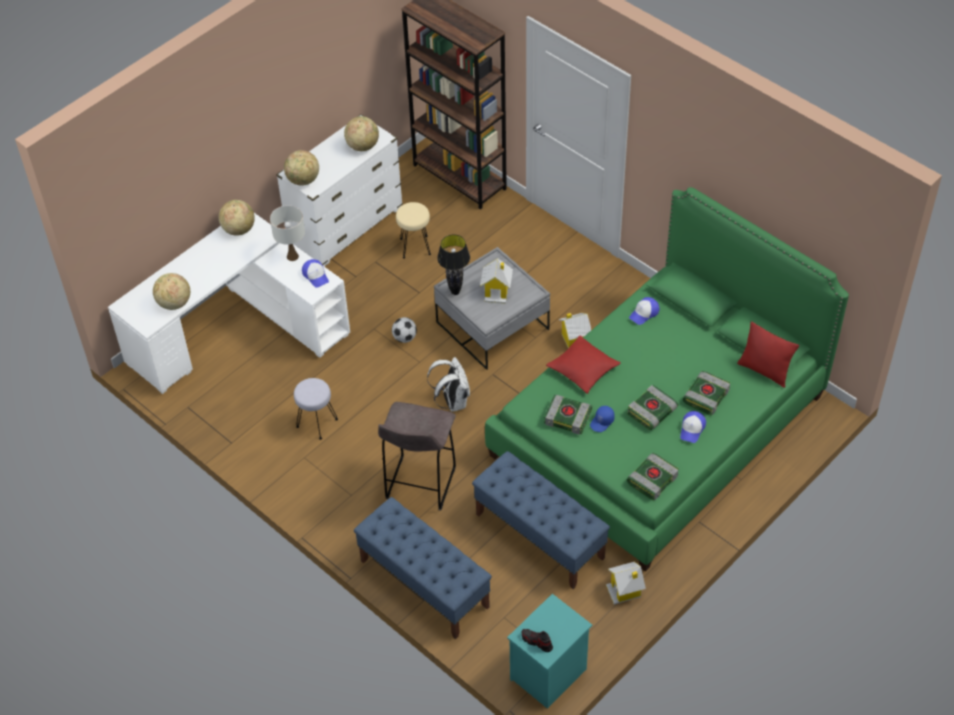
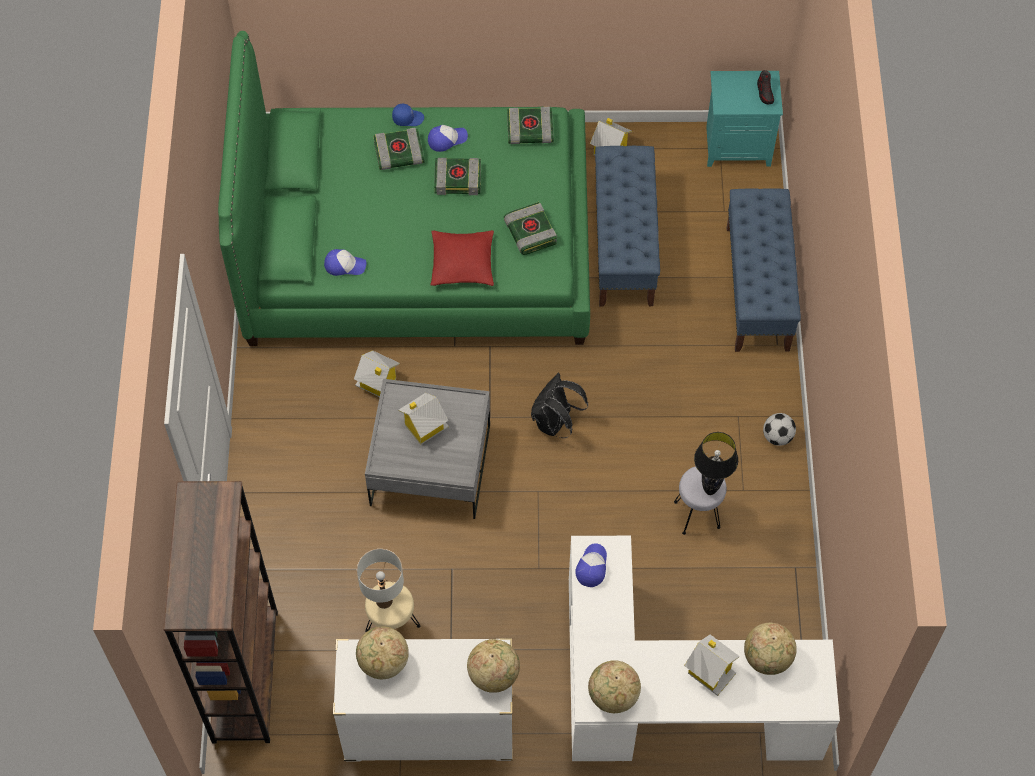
camera: 135 degrees left, 10 degrees up
(199, 275) = (710, 671): none -> toy house
(292, 256) = (590, 613): white table lamp -> white table lamp (384, 600)
(404, 338) = (522, 530): football -> football (777, 437)
(419, 485) = (670, 372): grey stool -> none
(452, 401) = (555, 423): white backpack -> black backpack
(455, 292) = (462, 462): black table lamp -> black table lamp (710, 490)
(602, 422) = (507, 206): blue cap -> blue cap (408, 118)
(764, 371) = (325, 132): red pillow -> none

